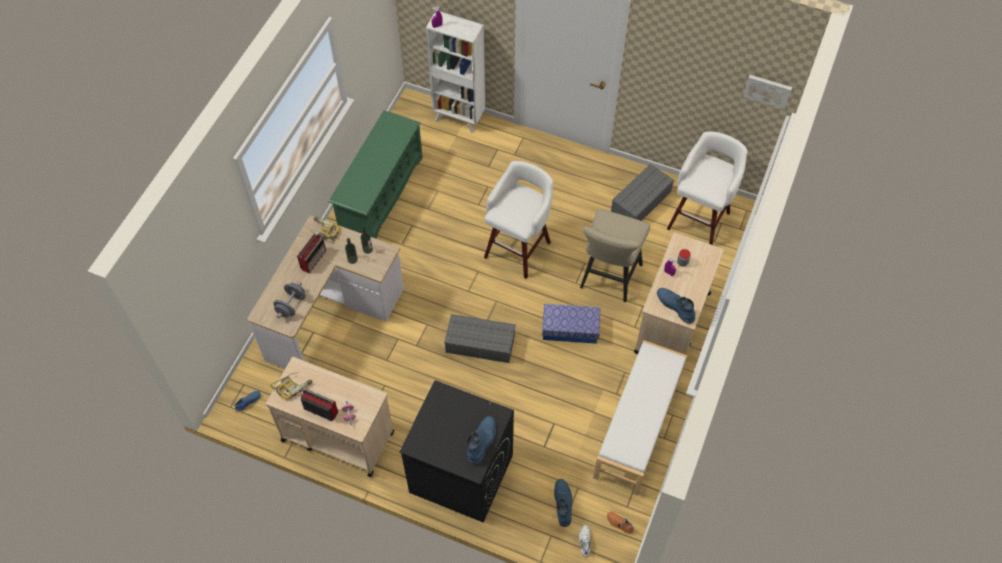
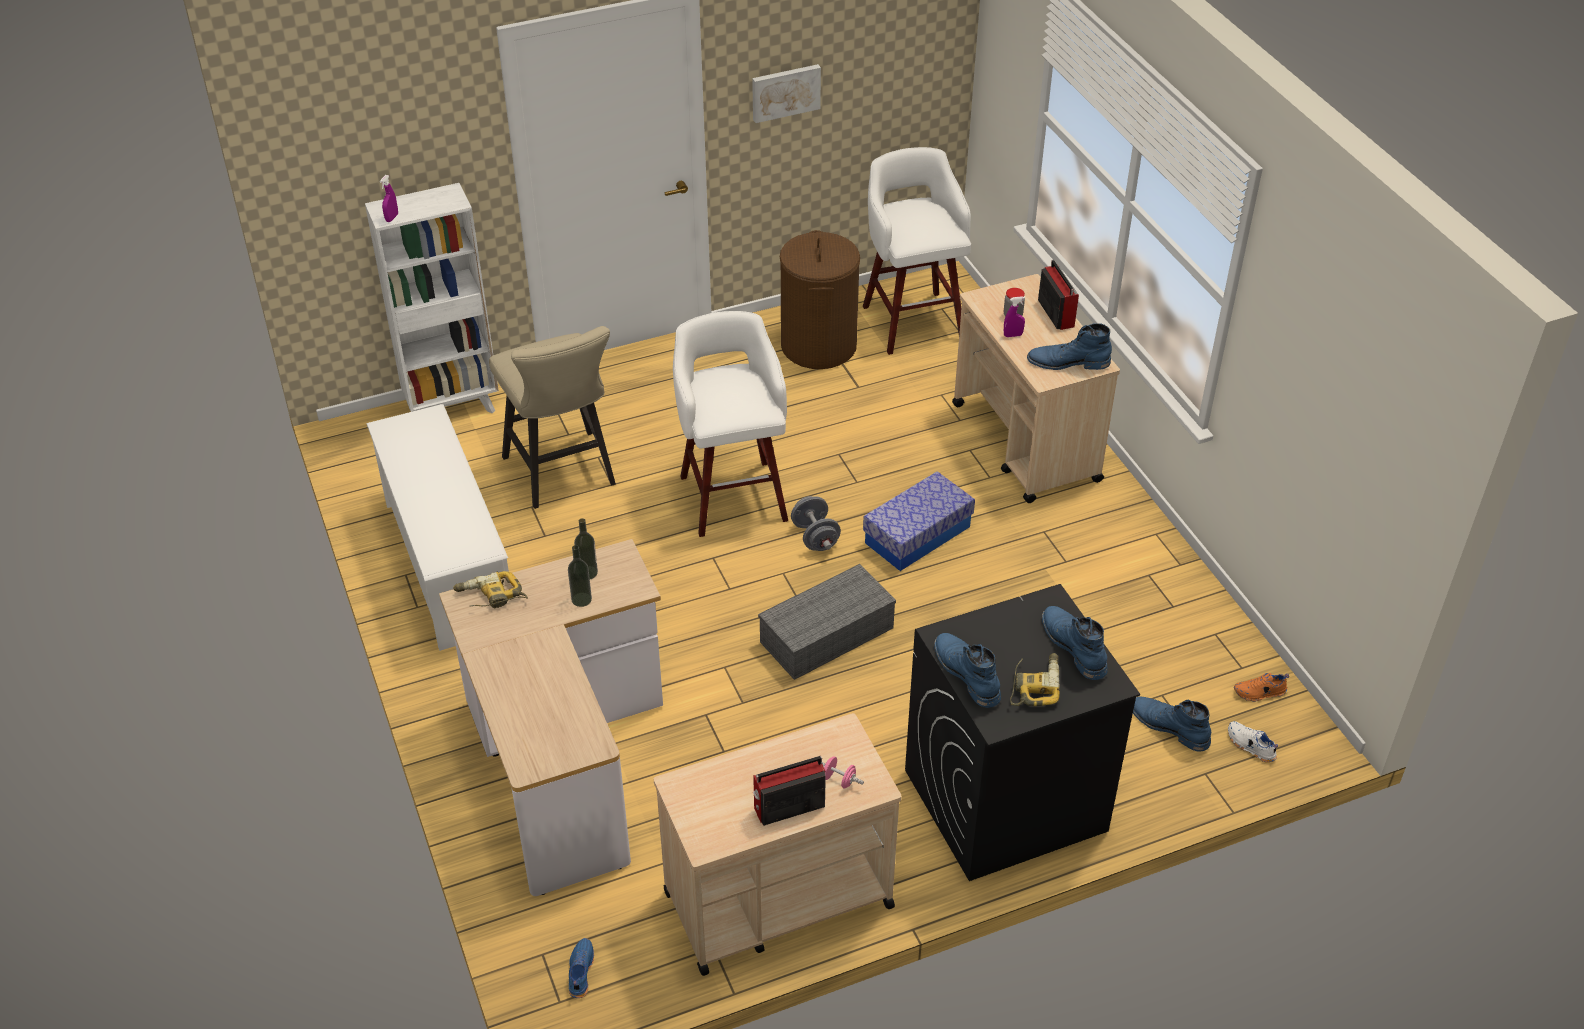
camera: 45 degrees left, 15 degrees down
(291, 305) = (563, 719): grey dumbbell -> grey dumbbell (815, 537)
(292, 386) = (705, 812): power drill -> power drill (1034, 684)
(314, 259) = (521, 640): radio -> radio (1056, 312)
(381, 193) = (448, 564): green shoe rack -> white shoe rack
(428, 416) = (967, 673): none -> blue boot
(608, 279) = (891, 451): beige stool -> beige stool (563, 475)
(638, 427) = (1137, 575): white bench -> none
(641, 200) = (818, 346): grey storage box -> brown laundry basket
(767, 90) = (931, 41): picture -> picture (785, 92)

